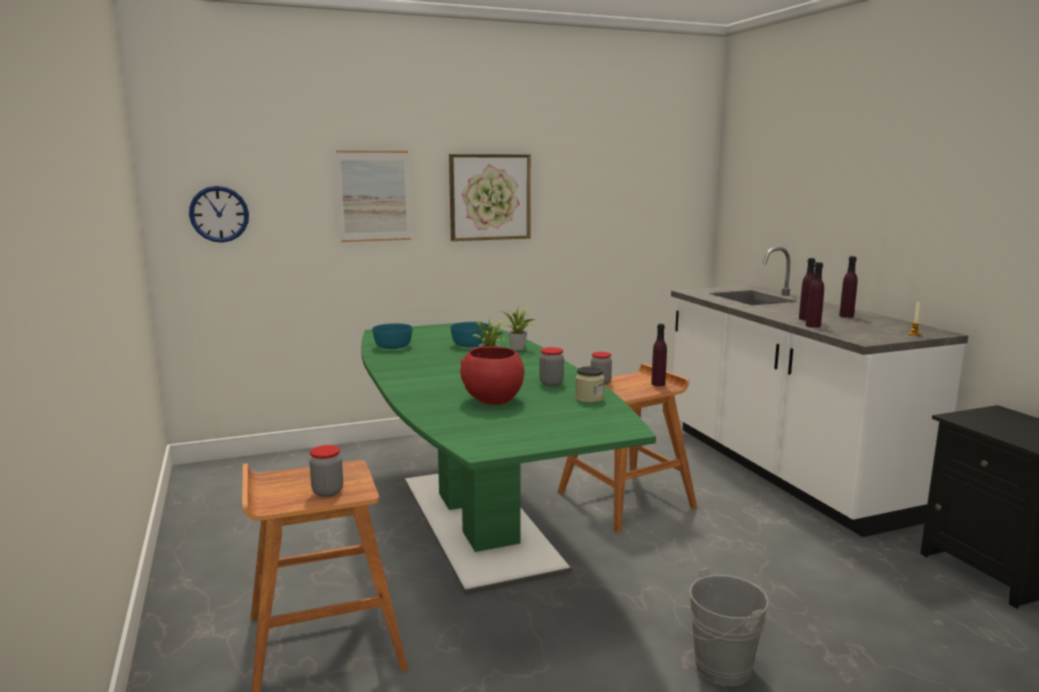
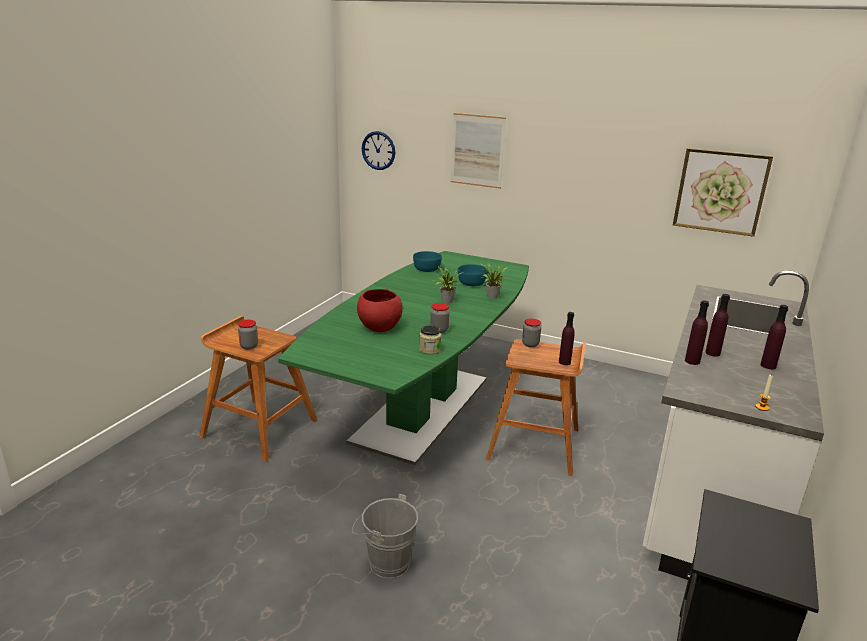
camera: 45 degrees right, 10 degrees up
(490, 197) = (570, 163): picture -> picture (720, 191)

